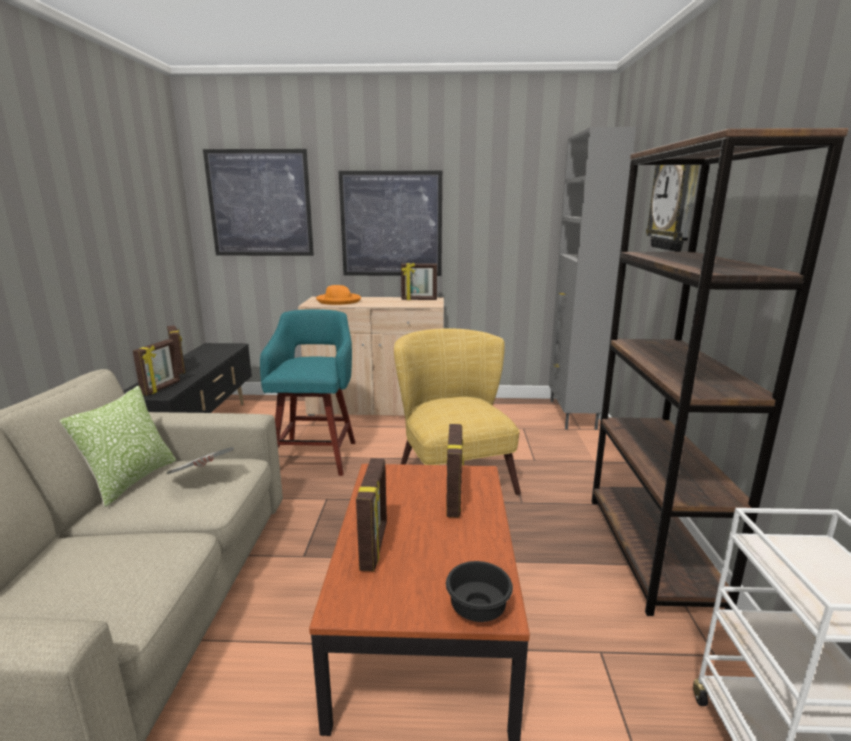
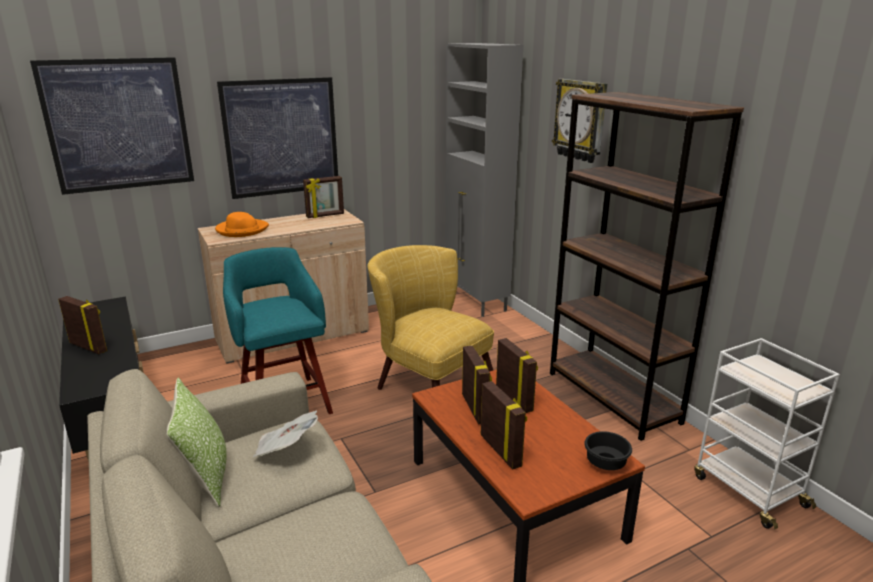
camera: 30 degrees left, 5 degrees up
(161, 388) = (109, 375): picture frame -> picture frame (475, 408)

